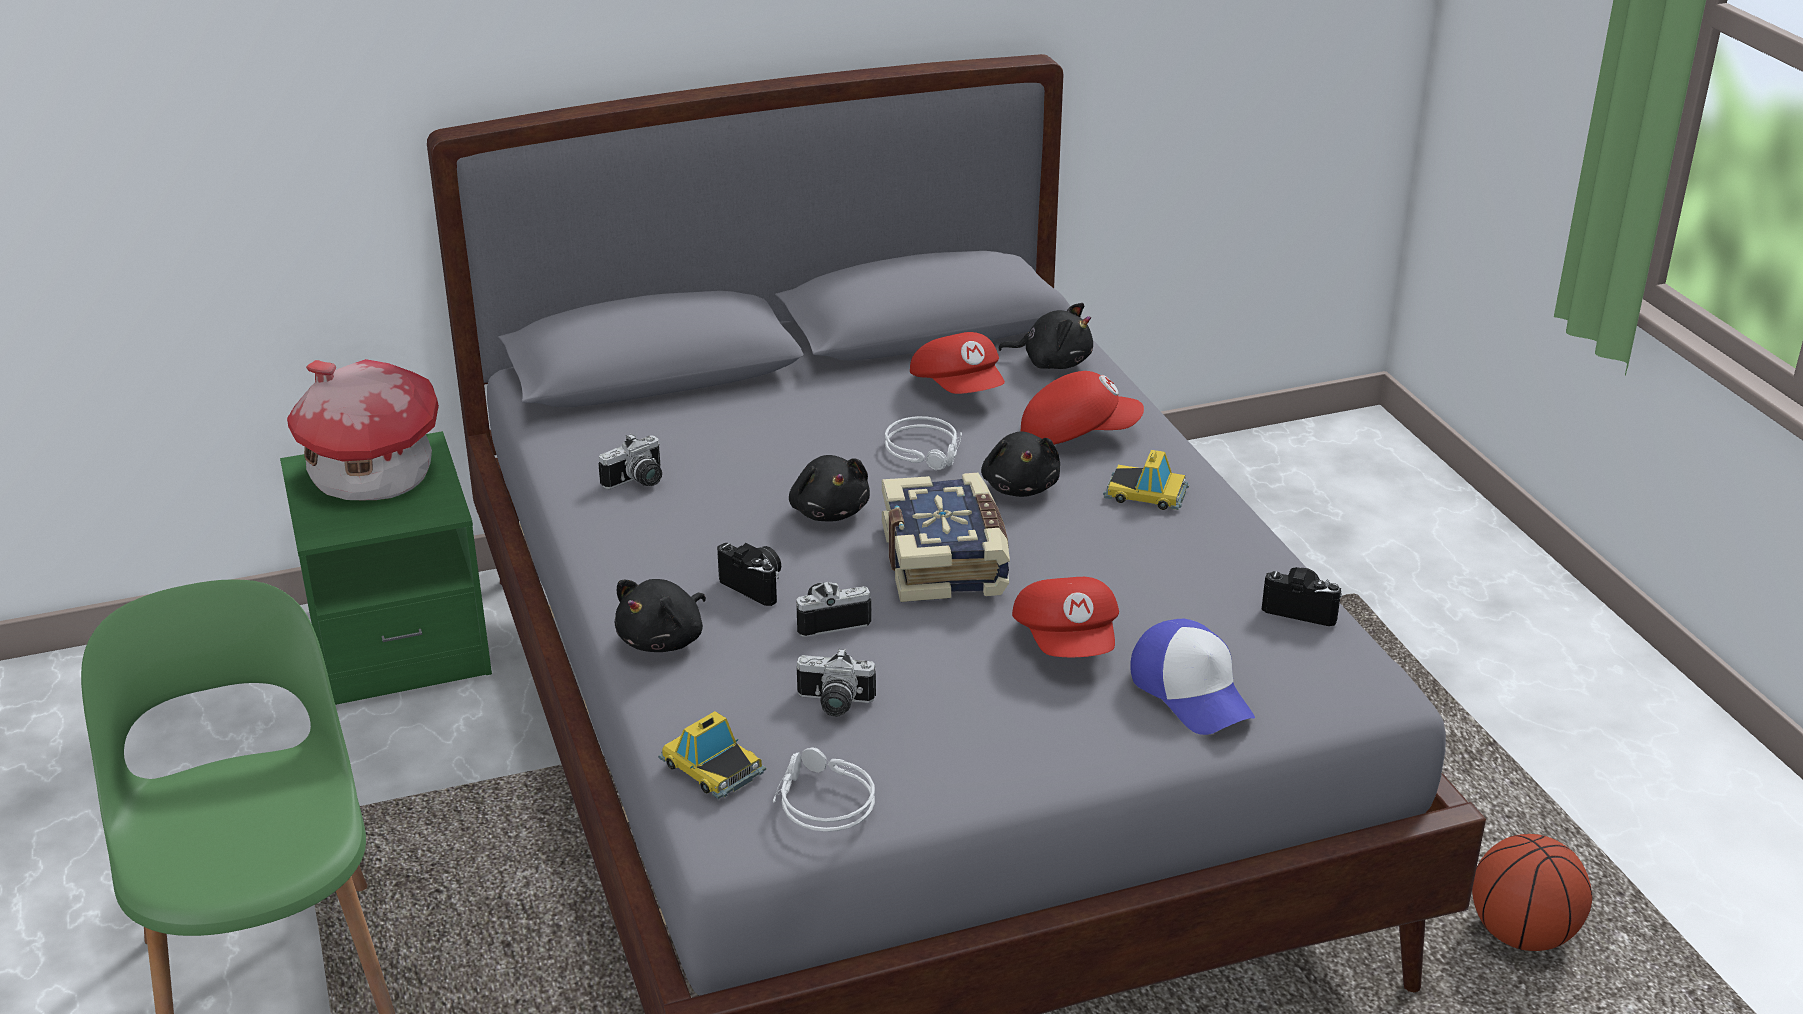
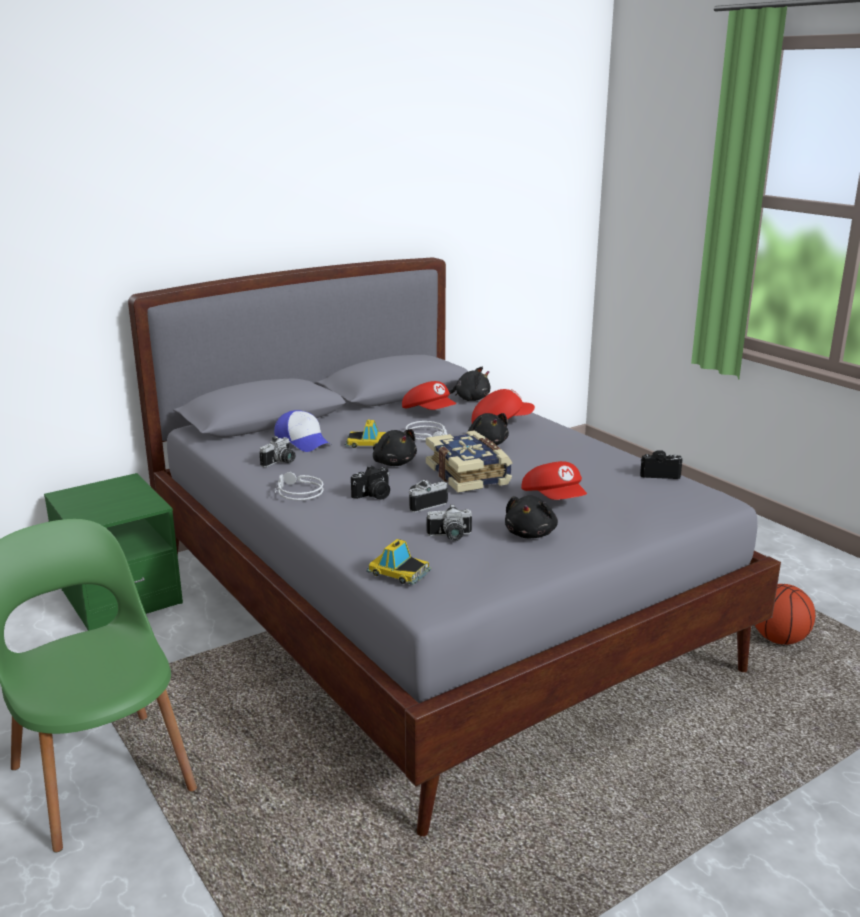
camera: 15 degrees left, 10 degrees down
(370, 477) = (103, 496): toy house -> none
(664, 640) = (335, 523): black plush toy -> black plush toy (530, 534)
(756, 585) = (373, 495): camera -> camera turned 120 degrees clockwise
(820, 800) = (470, 578): grey headphones -> grey headphones (296, 492)
(1146, 493) = (550, 440): toy car -> toy car (367, 443)
(1192, 692) = (631, 510): cap -> cap (303, 441)

